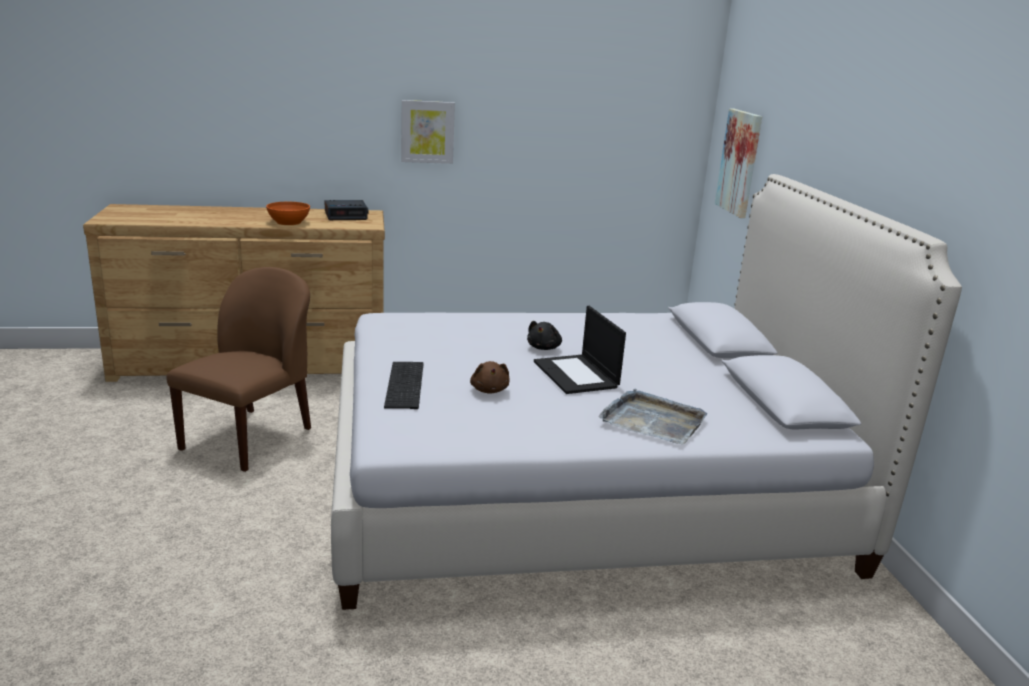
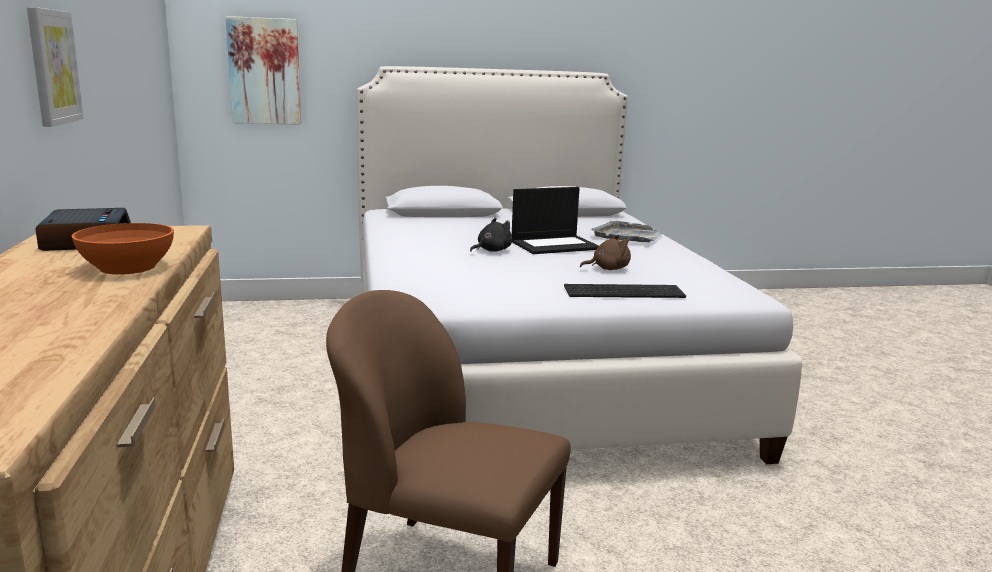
camera: 90 degrees left, 5 degrees down
(544, 348) = (492, 250): black plush toy -> black plush toy turned 60 degrees counterclockwise

